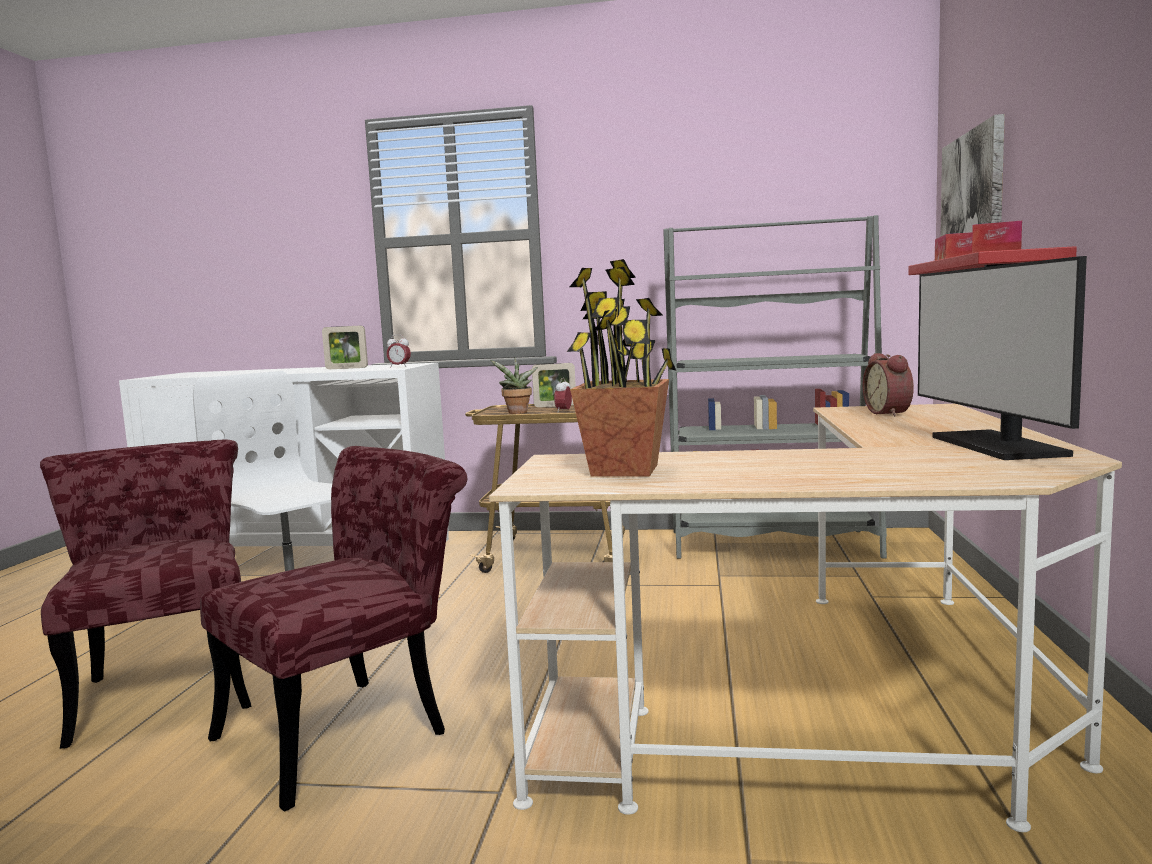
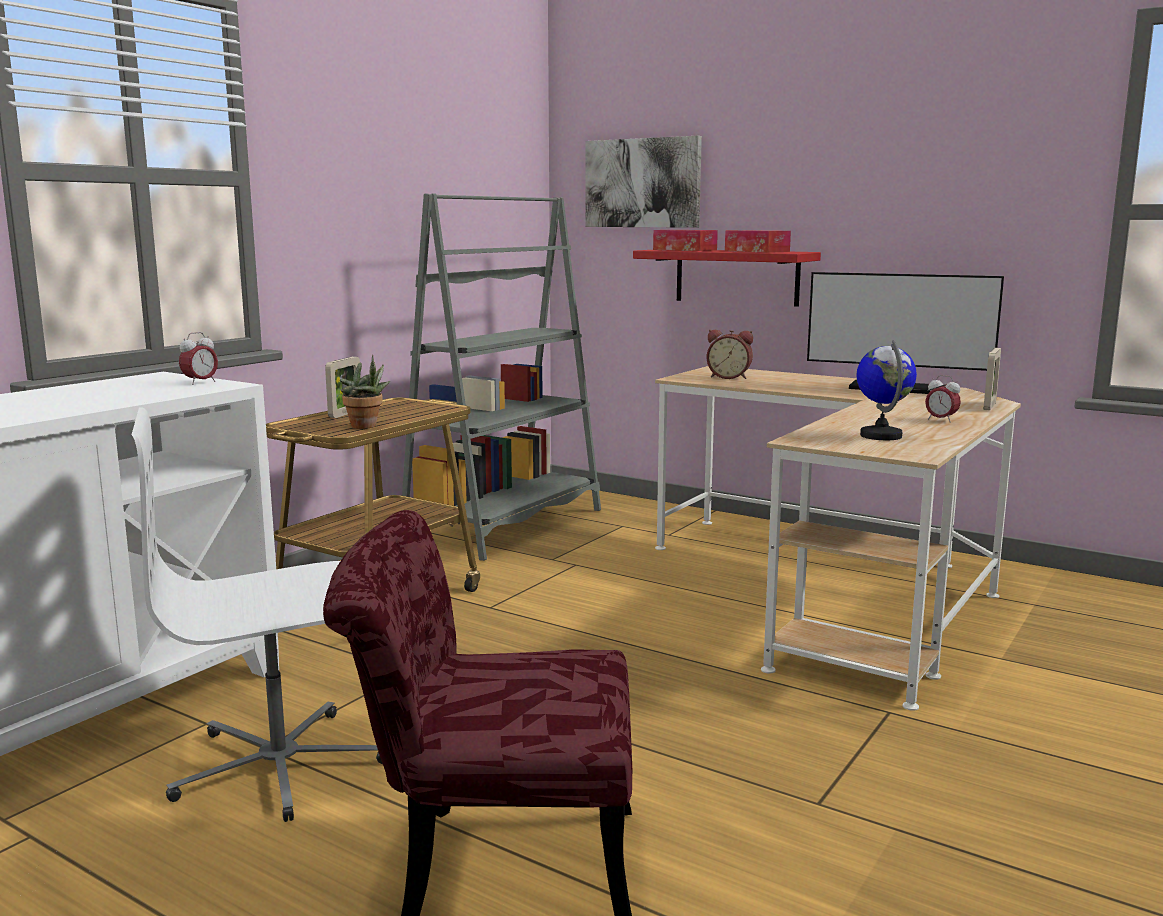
camera: 65 degrees left, 5 degrees up
(346, 368) = (101, 394): picture frame -> picture frame (989, 406)
(352, 727) = (730, 758): red chair -> none
(563, 411) = (409, 417): alarm clock -> alarm clock (941, 420)
(626, 470) = (881, 436): potted plant -> globe

